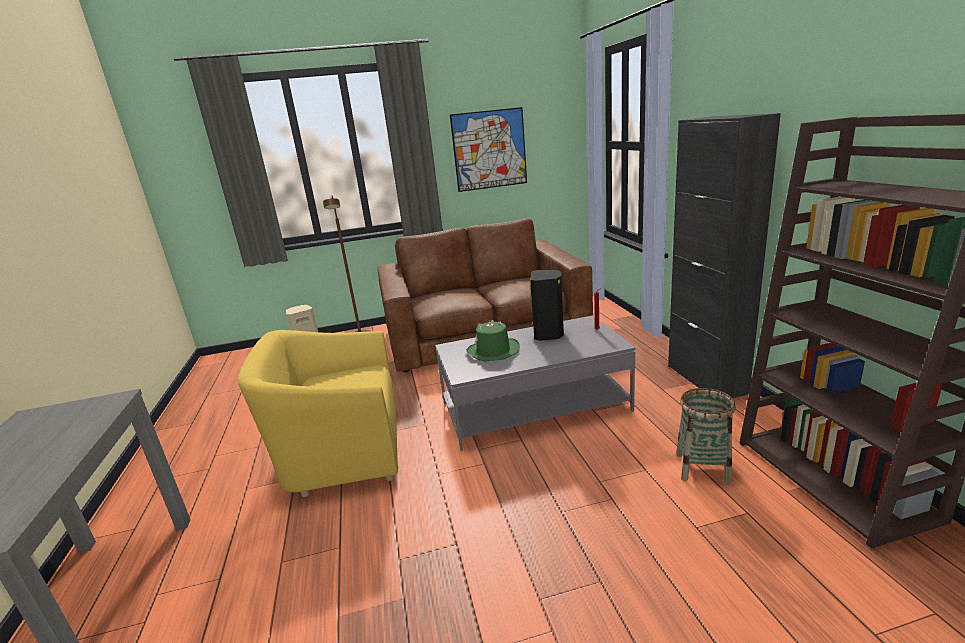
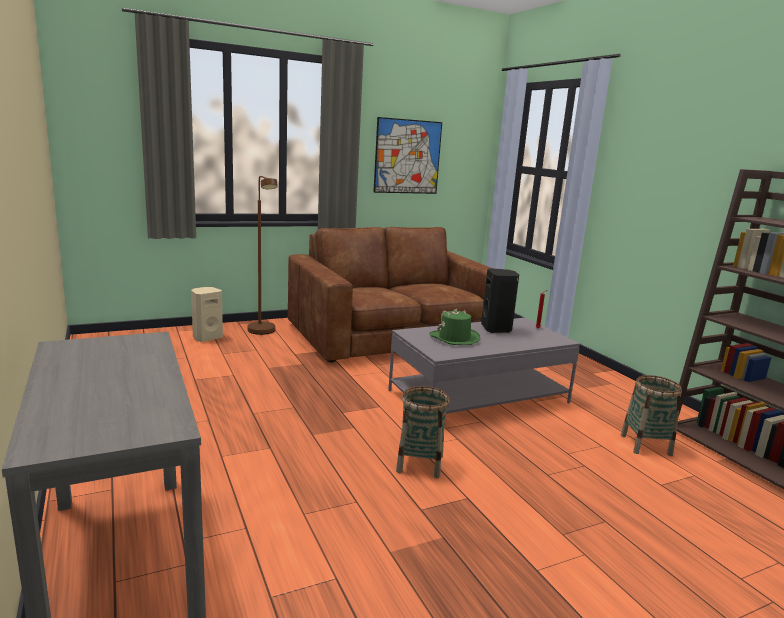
camera: 15 degrees left, 5 degrees down
(342, 451) = (307, 427): yellow armchair -> none
(428, 497) = (419, 464): none -> basket
(706, 379) = (618, 382): black cabinet -> none

